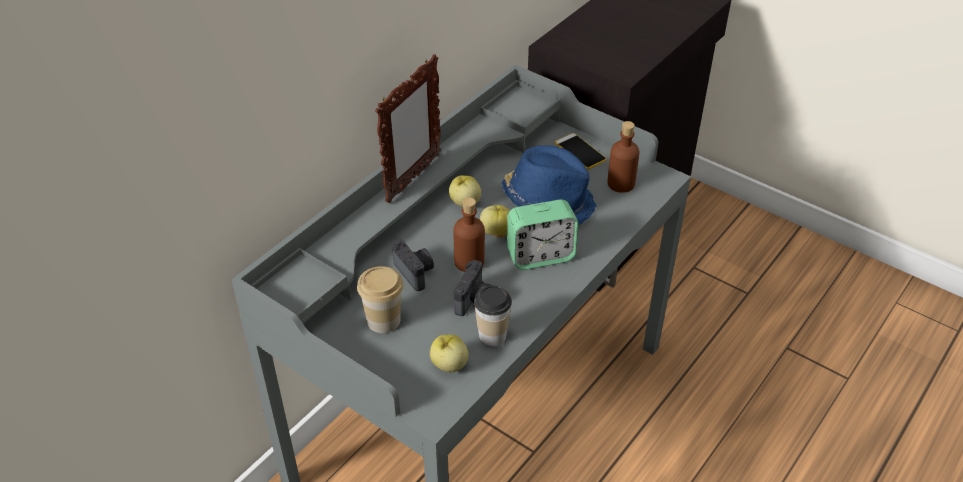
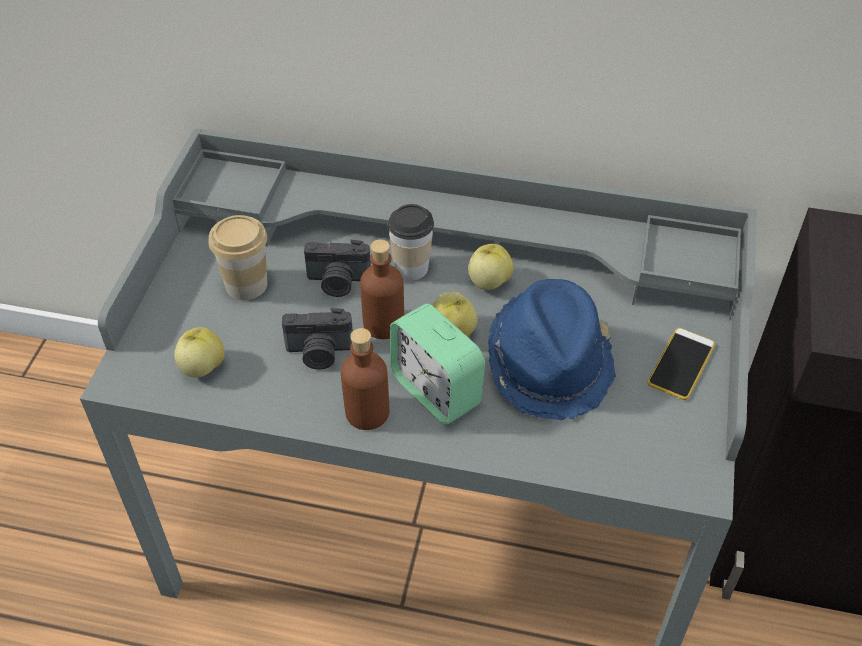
camera: 65 degrees right, 5 degrees up
(412, 178) = (469, 208): picture frame -> none
(415, 272) = (338, 282): camera -> camera turned 60 degrees clockwise
(492, 335) = (267, 390): cup -> cup (411, 268)
(621, 183) = (646, 434): brown bottle -> brown bottle (367, 412)

